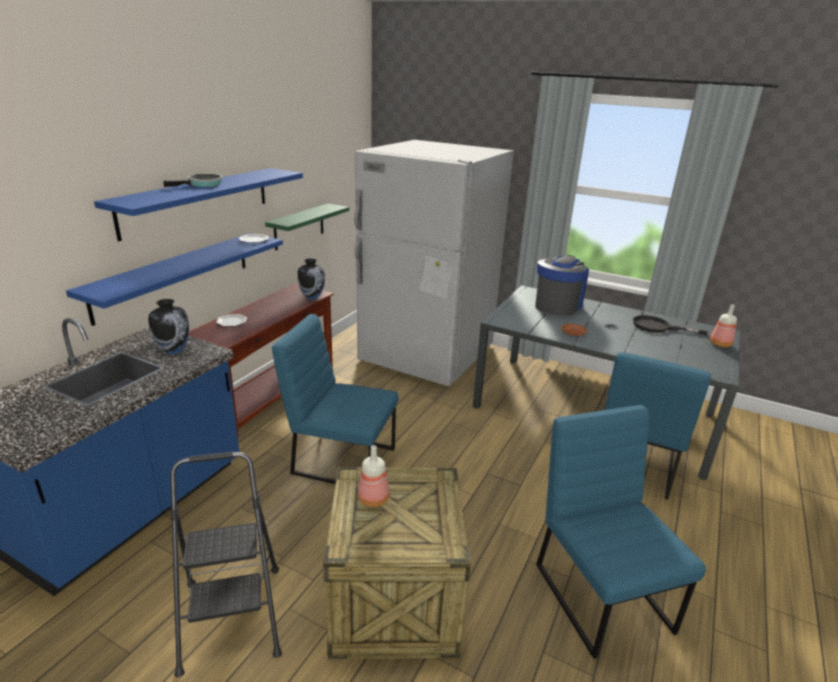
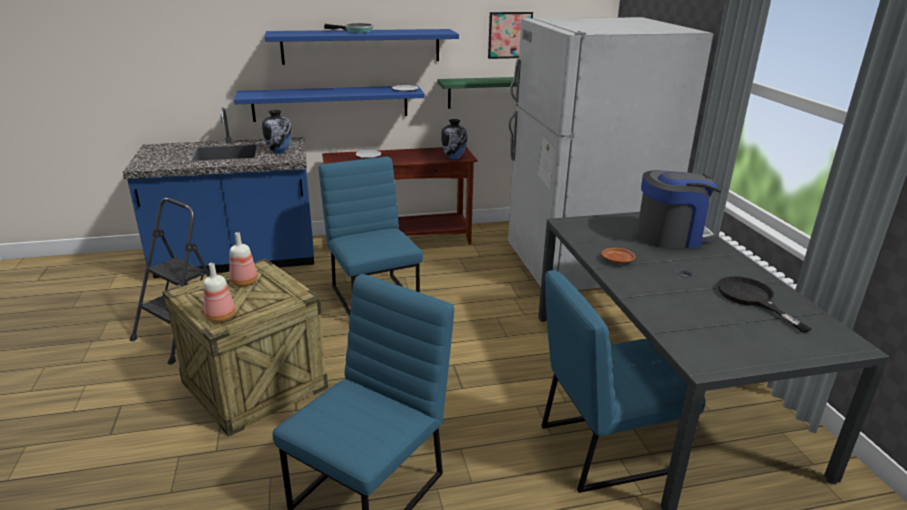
camera: 50 degrees right, 0 degrees up
(311, 167) = (510, 35): none -> picture
(719, 344) = (799, 348): bottle -> bottle (221, 316)

